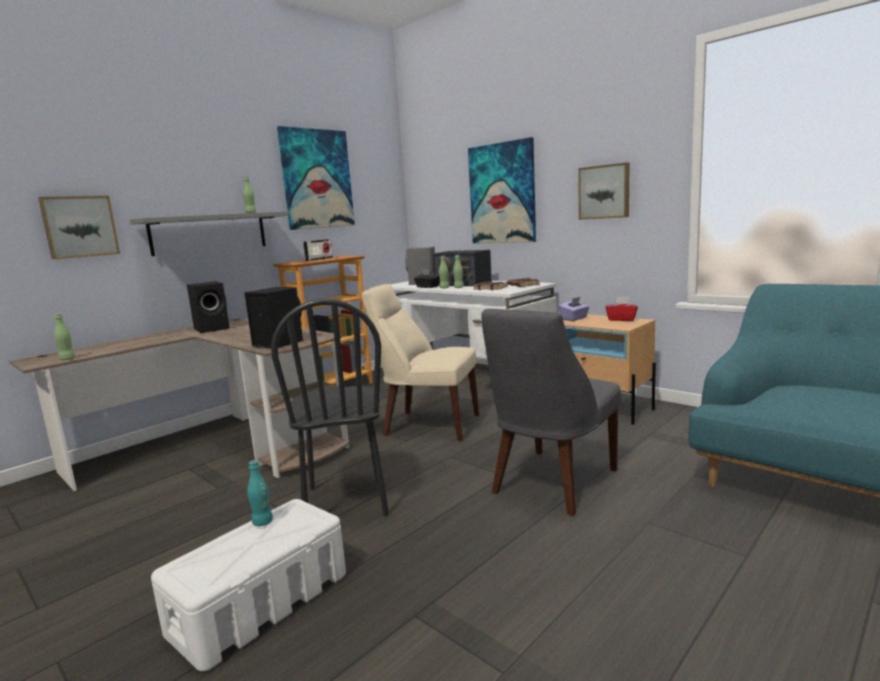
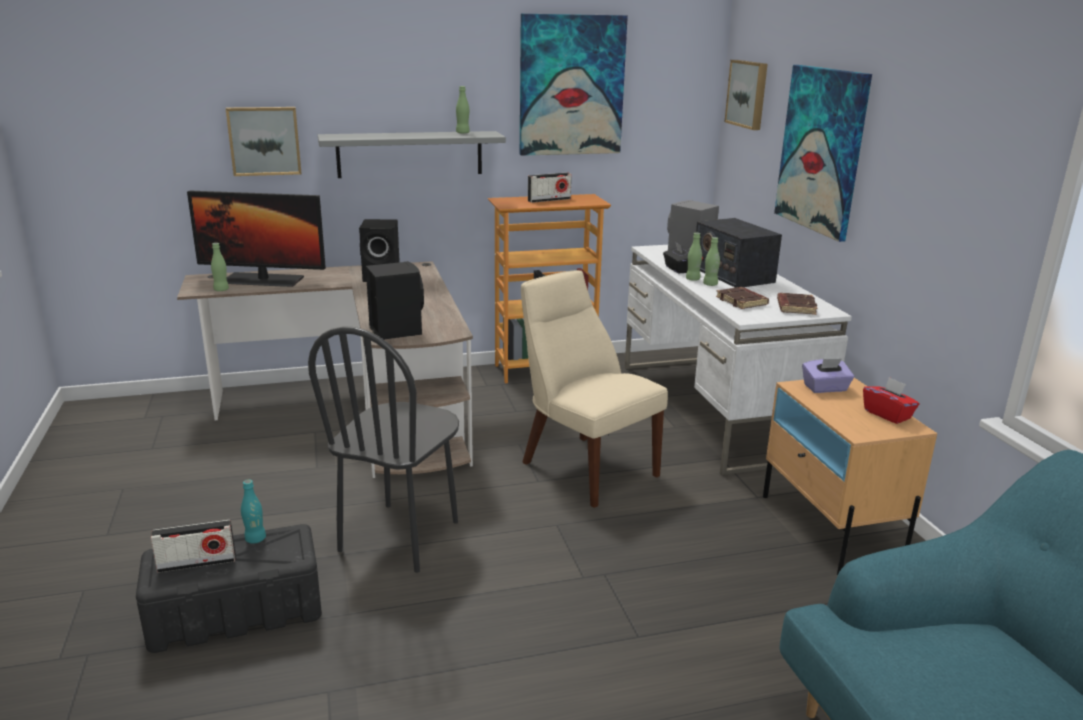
camera: 30 degrees right, 10 degrees up
(101, 348) = (262, 280): none -> monitor
(225, 557) = (197, 563): none -> radio
(262, 603) = (237, 612): white storage box -> black storage box
(551, 483) = (620, 613): grey chair -> none
(604, 192) = (939, 198): picture -> picture (748, 94)

